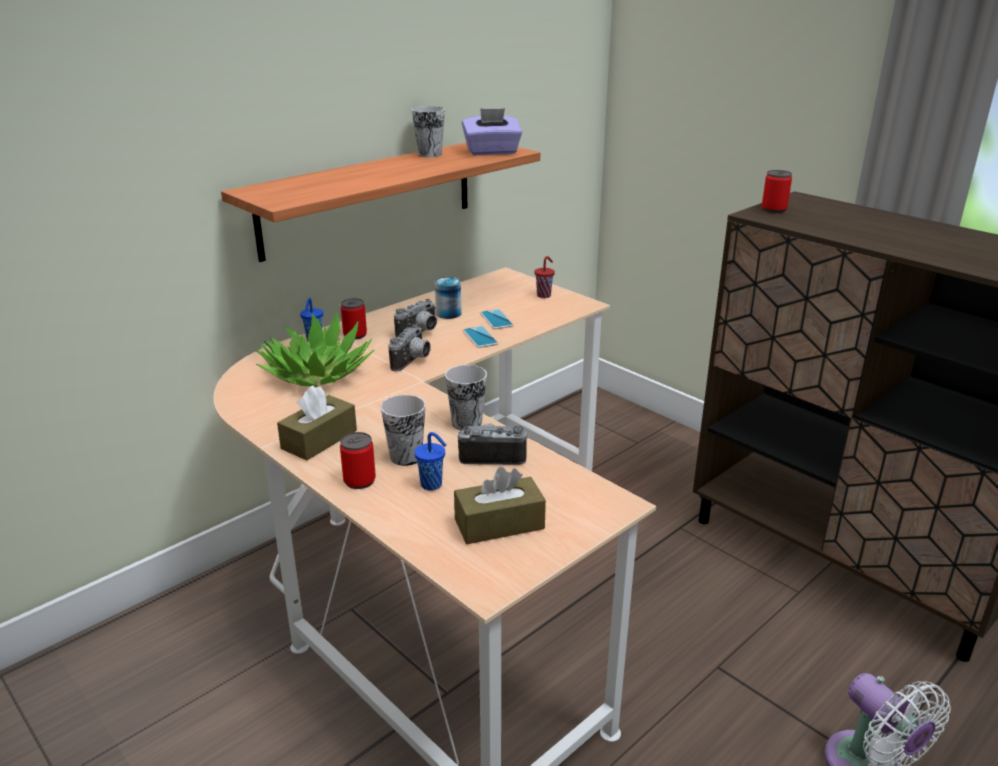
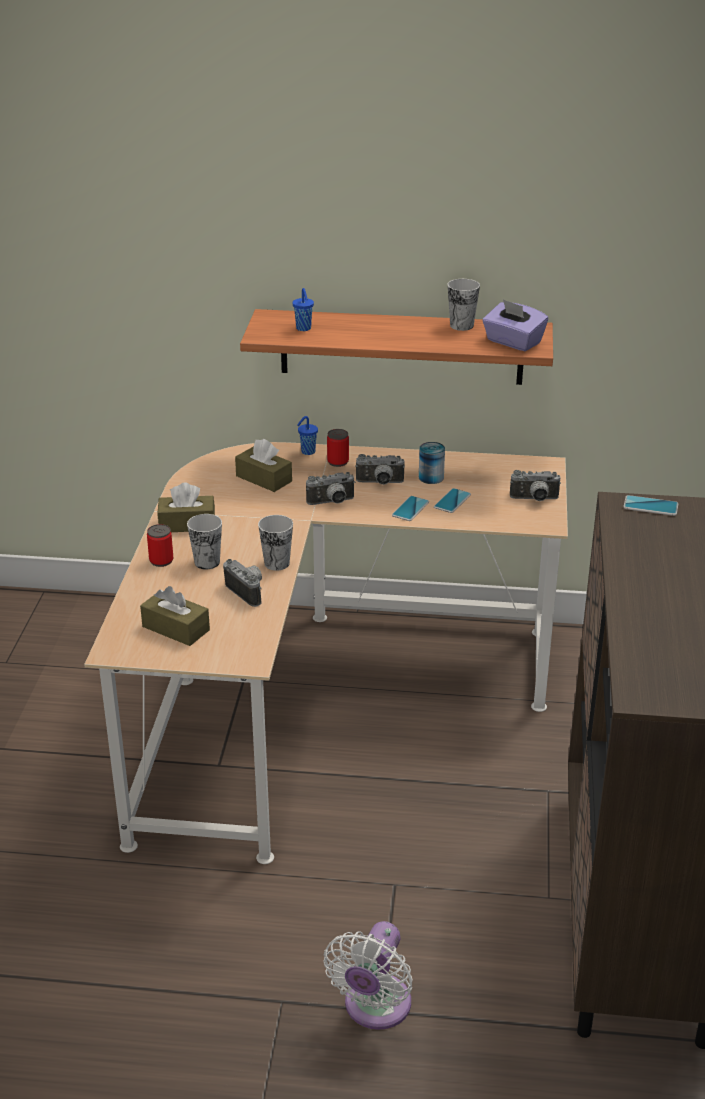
camera: 50 degrees right, 5 degrees up
(316, 373) = (264, 479): potted plant -> brown tissue box
(432, 485) = (188, 587): blue cup -> blue cup (304, 329)
(544, 295) = (534, 500): red cup -> camera
(773, 209) = (650, 506): can -> phone

